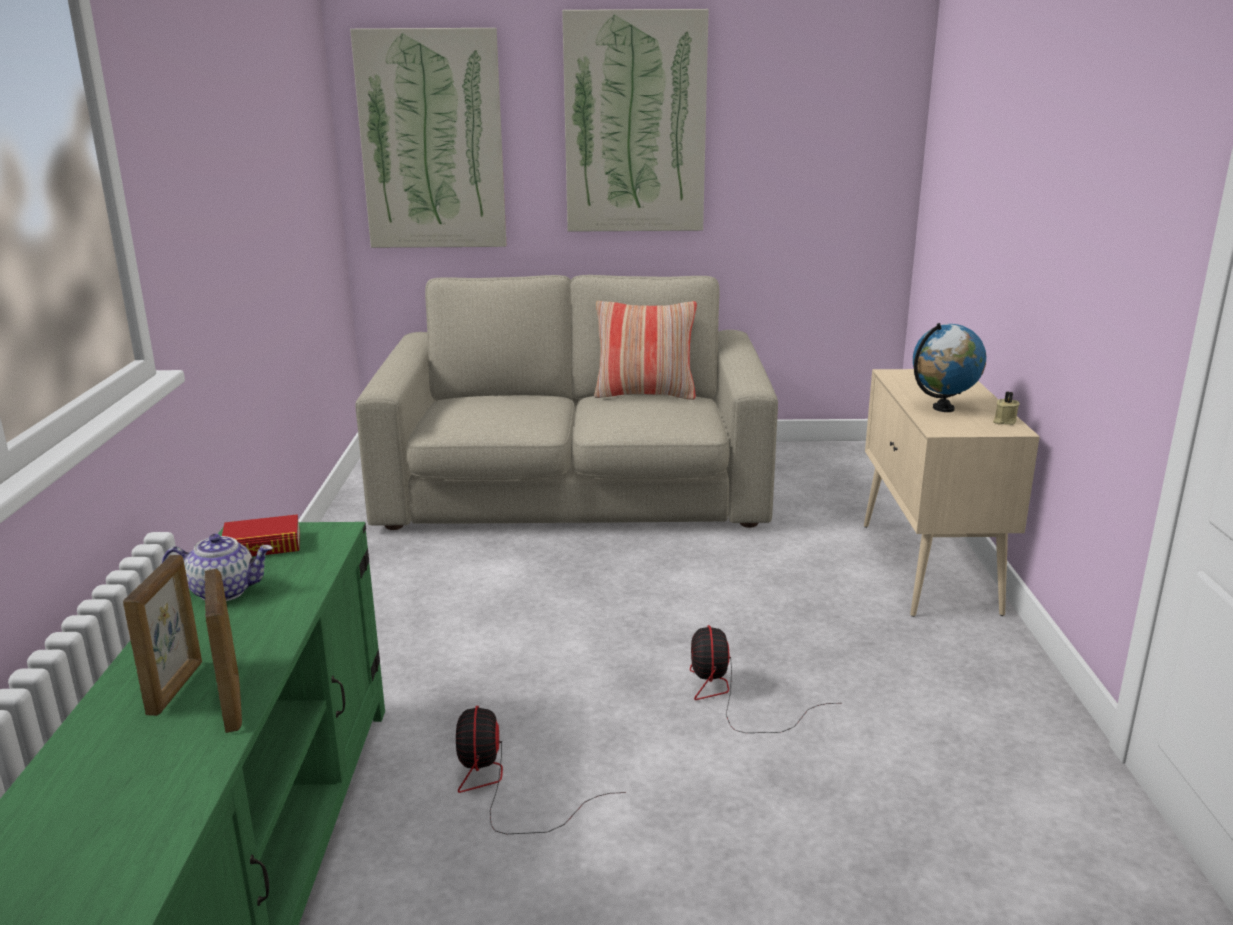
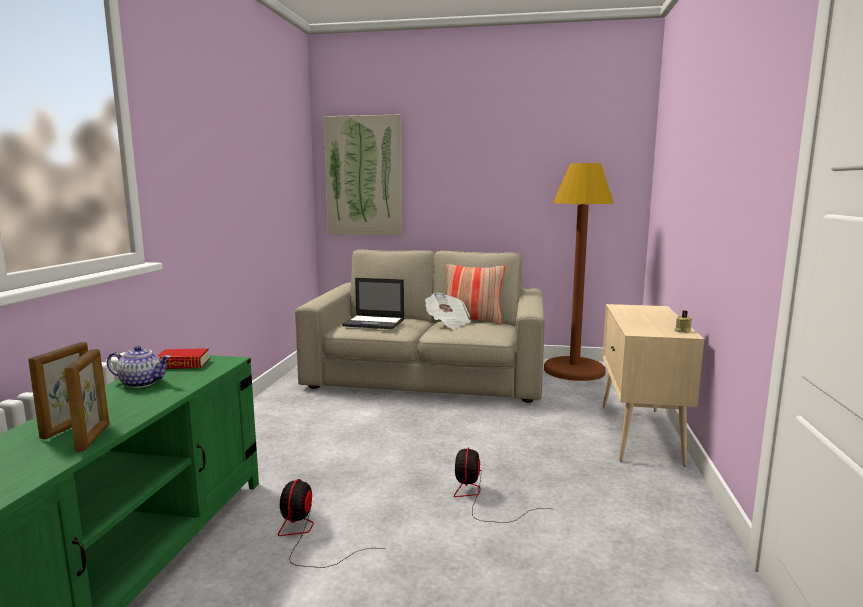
camera: 10 degrees right, 10 degrees down
(491, 413) = (375, 322): none -> laptop
(612, 406) = (447, 323): none -> newspaper
(635, 123) = (476, 167): picture -> none
(803, 462) = (574, 370): none -> brown floor lamp
(943, 408) = (643, 323): globe -> none

